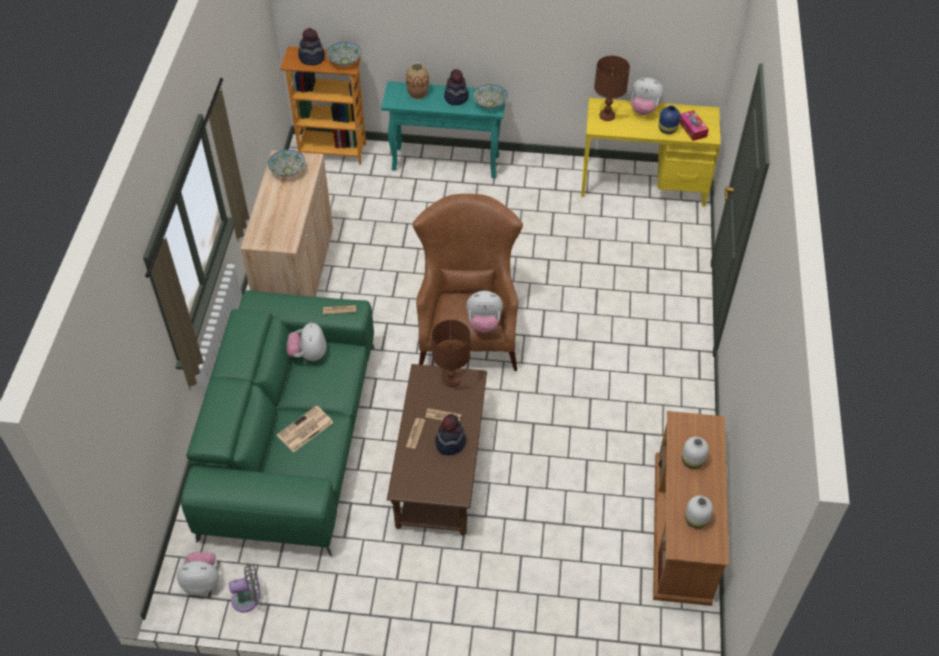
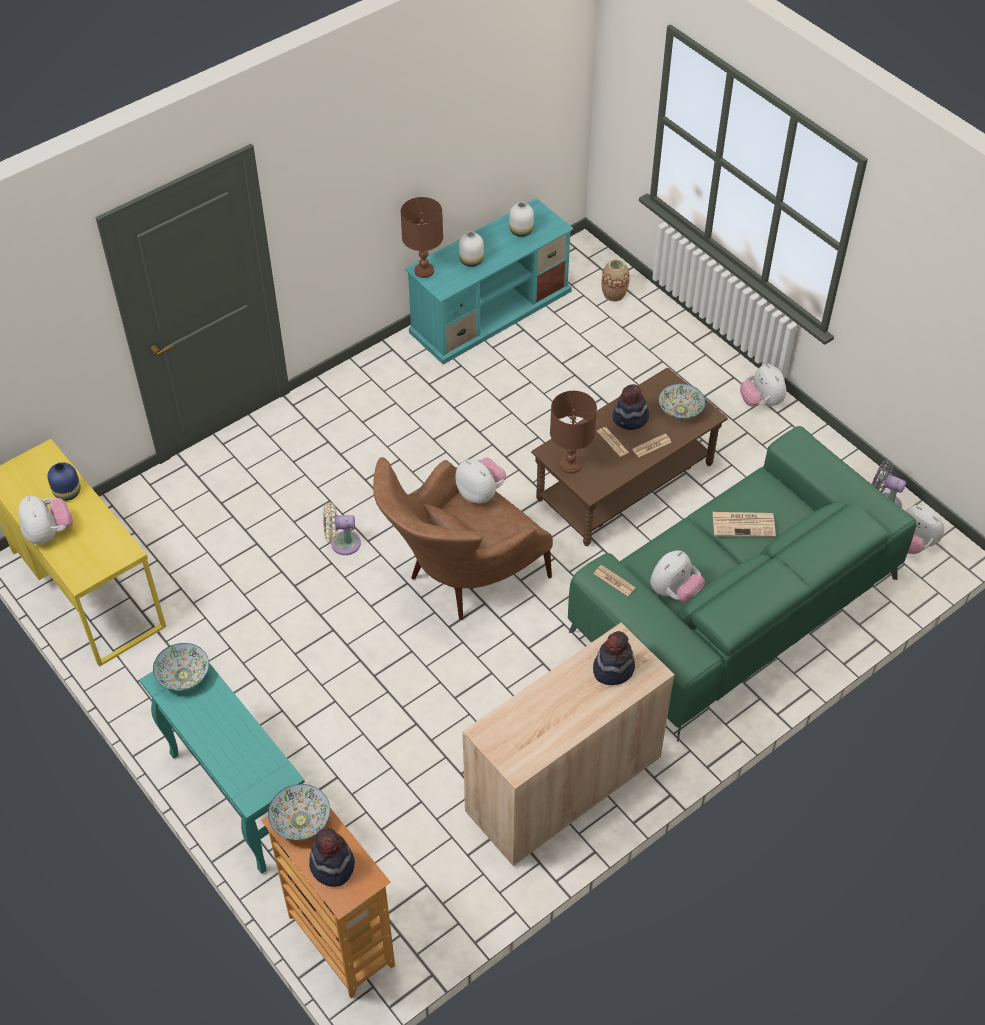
camera: 135 degrees left, 0 degrees up
(287, 171) = (526, 739): bowl -> bowl (680, 410)
(411, 617) = (761, 402): none -> plush toy
(418, 93) = (238, 763): vase -> vase (614, 294)
(456, 97) = (204, 717): hat -> hat (613, 668)
(555, 298) = (342, 543): none -> beige fan
(607, 115) = (93, 557): brown table lamp -> brown table lamp (424, 271)
(683, 528) = (491, 310): brown tv stand -> turquoise tv stand
(692, 129) = (46, 473): tissue box -> none

